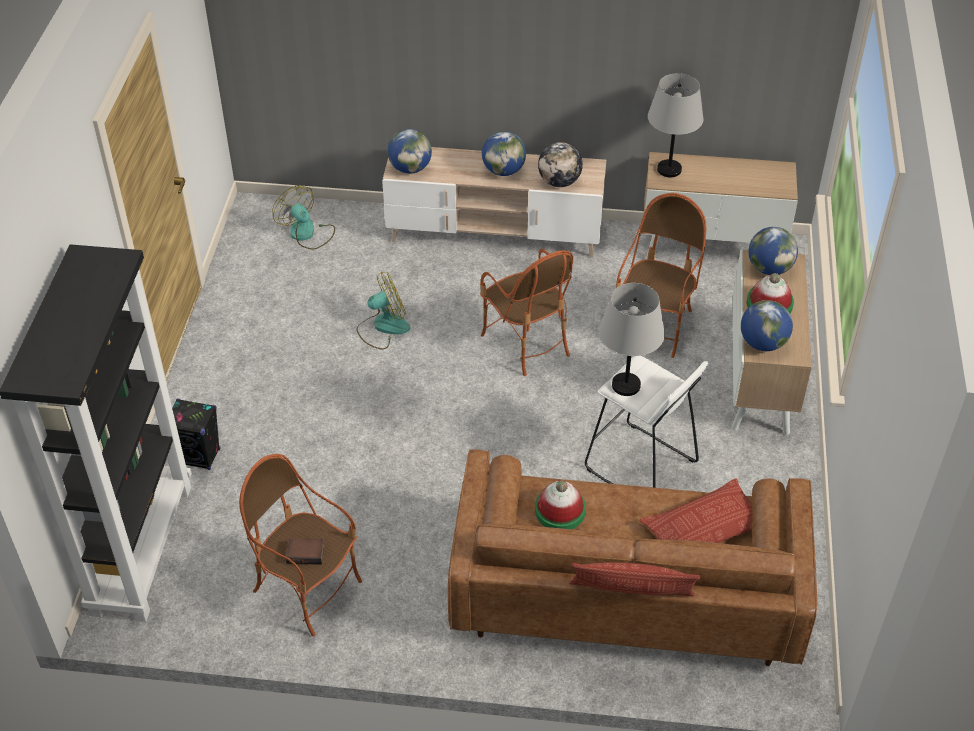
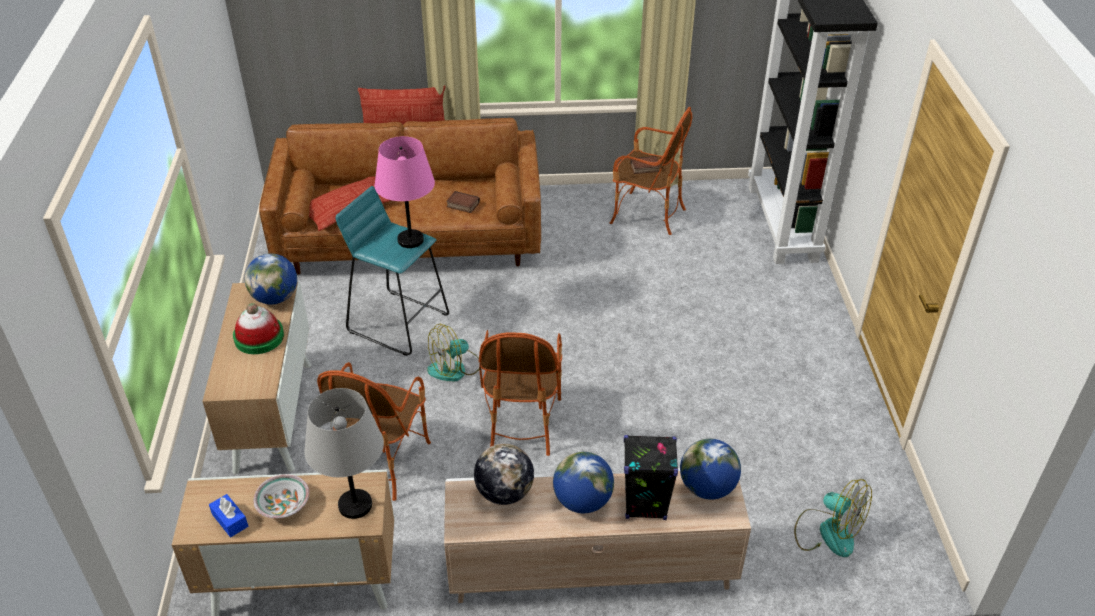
camera: 170 degrees right, 5 degrees down
(200, 457) = (783, 285): black speaker -> black speaker (645, 505)
(383, 327) = (679, 421): fan -> fan (455, 368)
(526, 343) = (522, 423): armchair -> armchair turned 135 degrees counterclockwise
(560, 511) = (462, 205): hat -> book
(626, 385) = (410, 240): grey table lamp -> pink table lamp
(641, 467) = (398, 322): white stool -> turquoise stool
(721, 175) = (283, 505): none -> bowl
(758, 171) = (230, 520): none -> blue tissue box
(769, 269) = (249, 377): globe -> none

